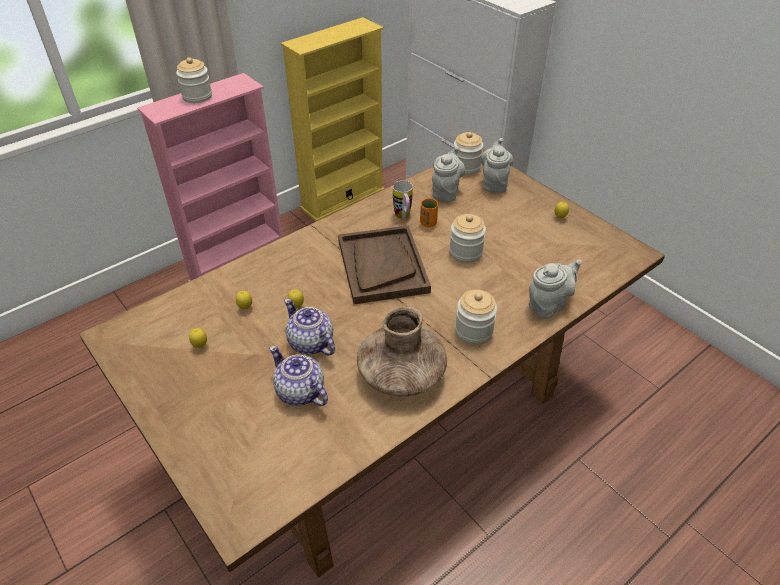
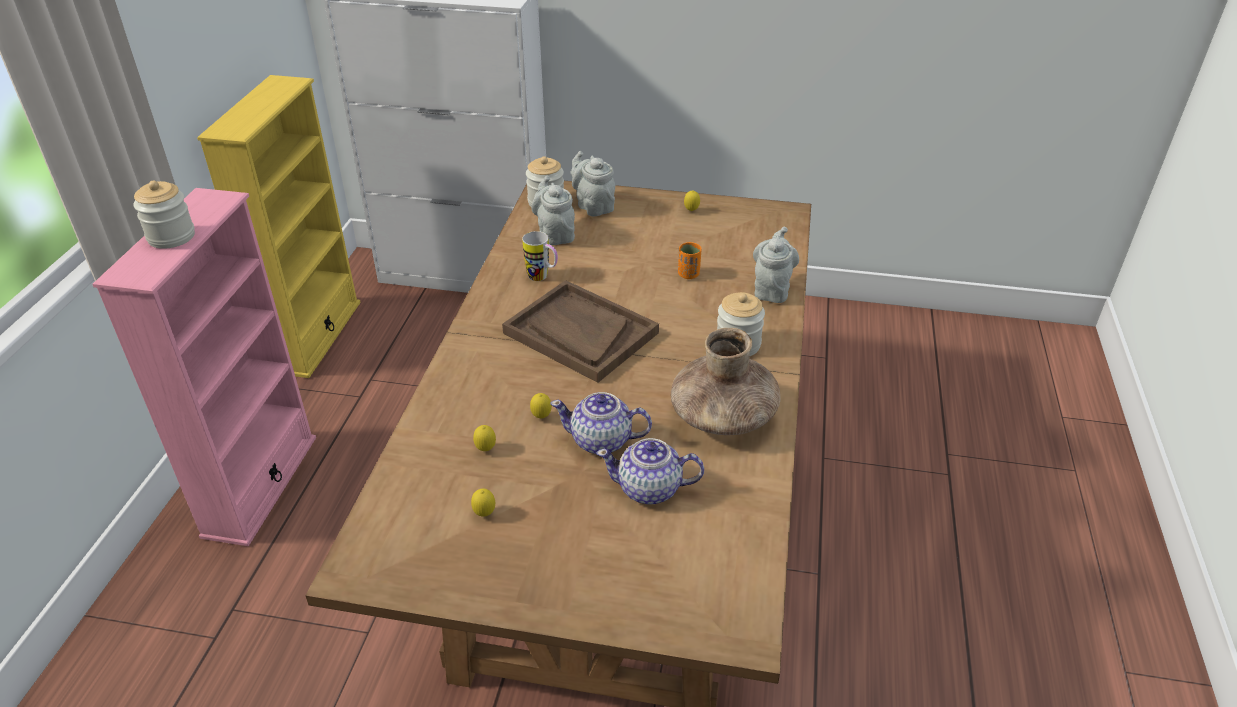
camera: 40 degrees left, 5 degrees down
(428, 223) = (575, 272): orange cup -> orange cup (688, 274)
(465, 252) = (645, 281): jar -> none

